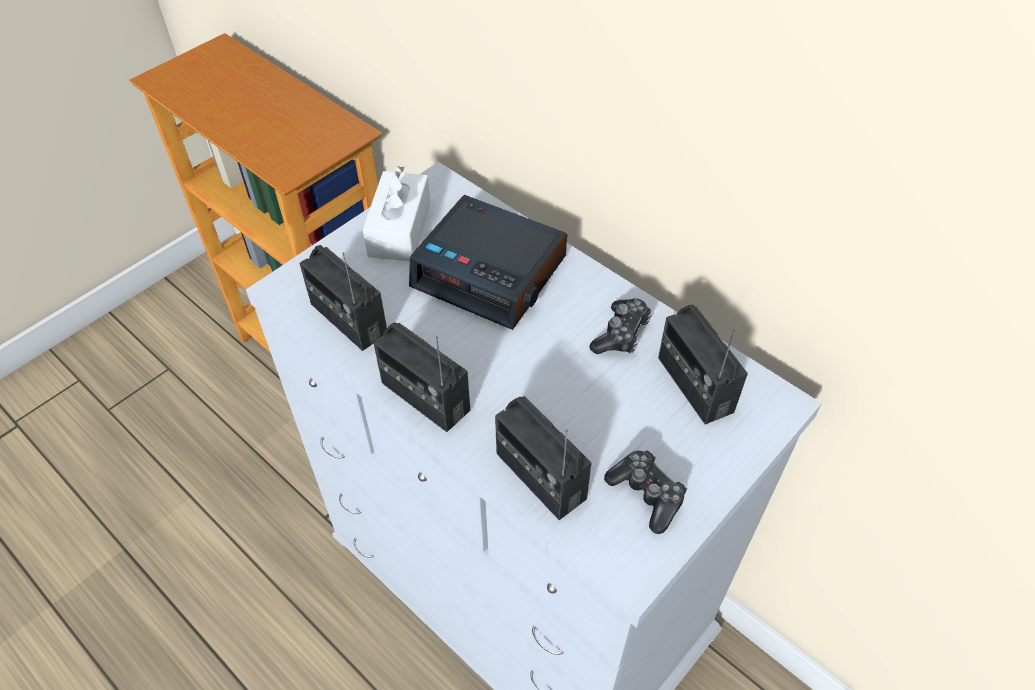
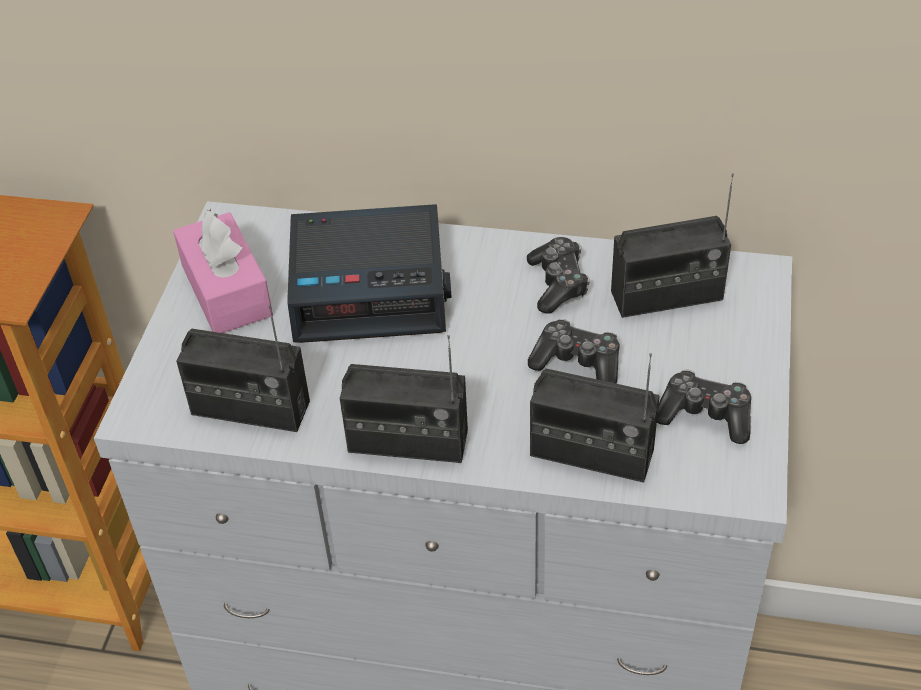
camera: 30 degrees left, 5 degrees down
(400, 229) = (226, 290): white tissue box -> pink tissue box
(586, 402) = (577, 363): none -> game controller
(694, 384) = (667, 296): radio -> radio turned 45 degrees counterclockwise

